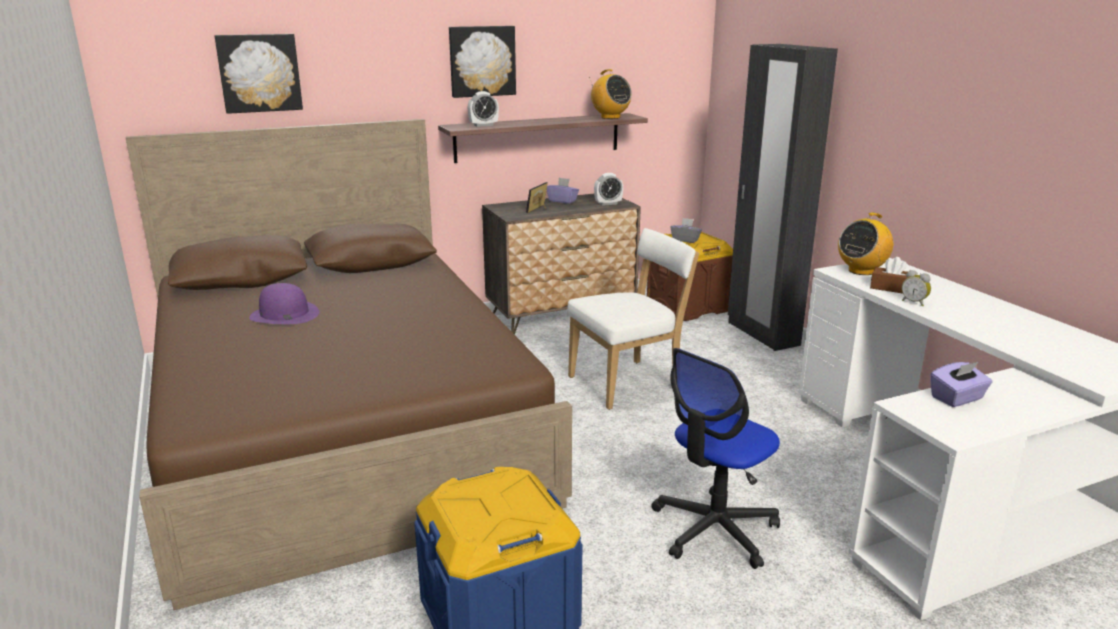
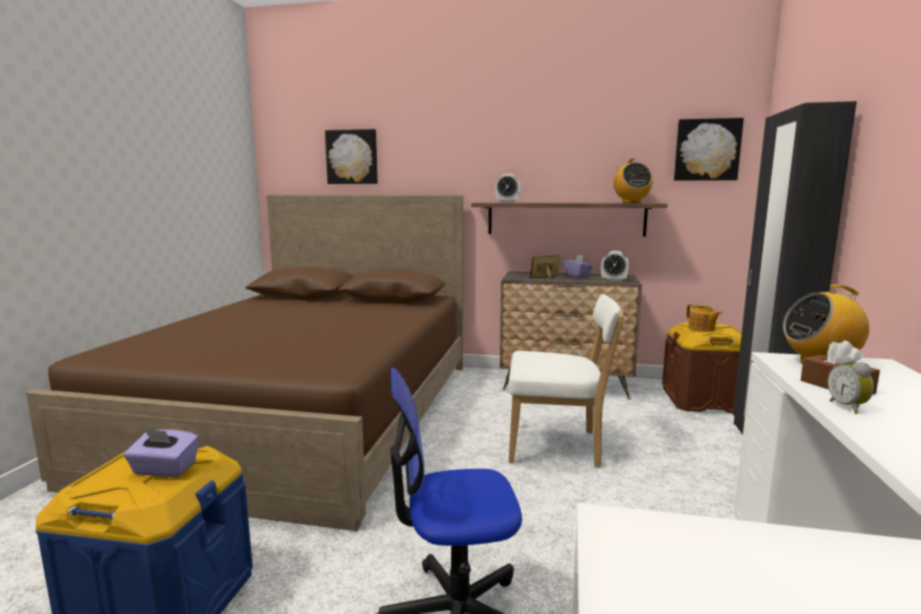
camera: 35 degrees right, 10 degrees down
(284, 314) = (279, 314): purple hat -> none
(482, 61) = (517, 151): picture -> picture (707, 150)
(685, 240) = (701, 329): grey tissue box -> teapot
(957, 398) = (732, 548): purple tissue box -> purple tissue box (164, 469)

